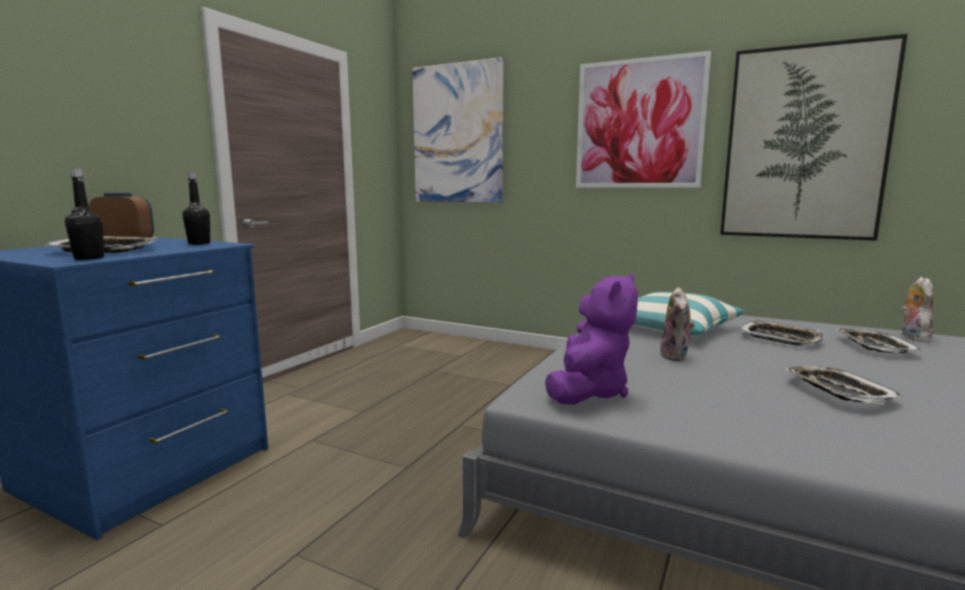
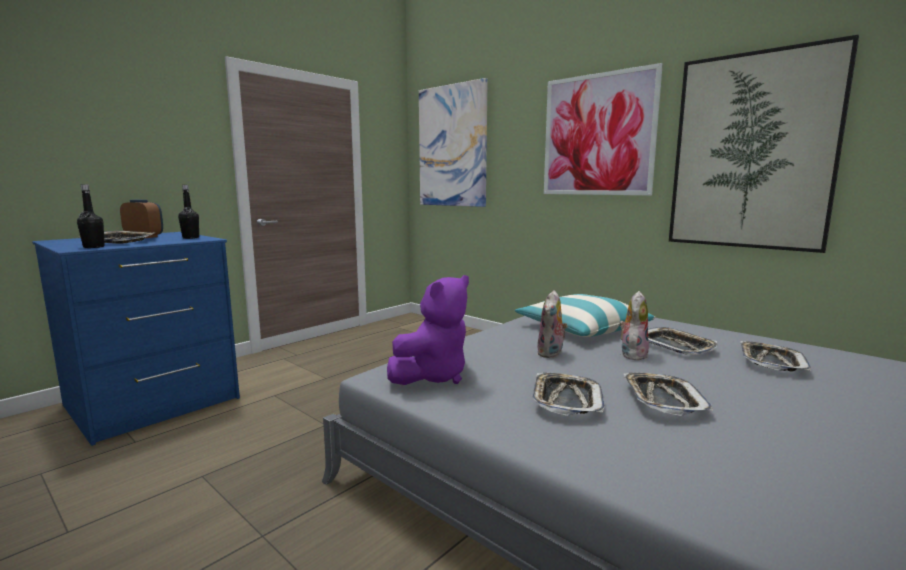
camera: 15 degrees right, 0 degrees up
(752, 401) = (566, 400): none -> tray
(912, 337) = (832, 356): plush toy -> plush toy (632, 354)

